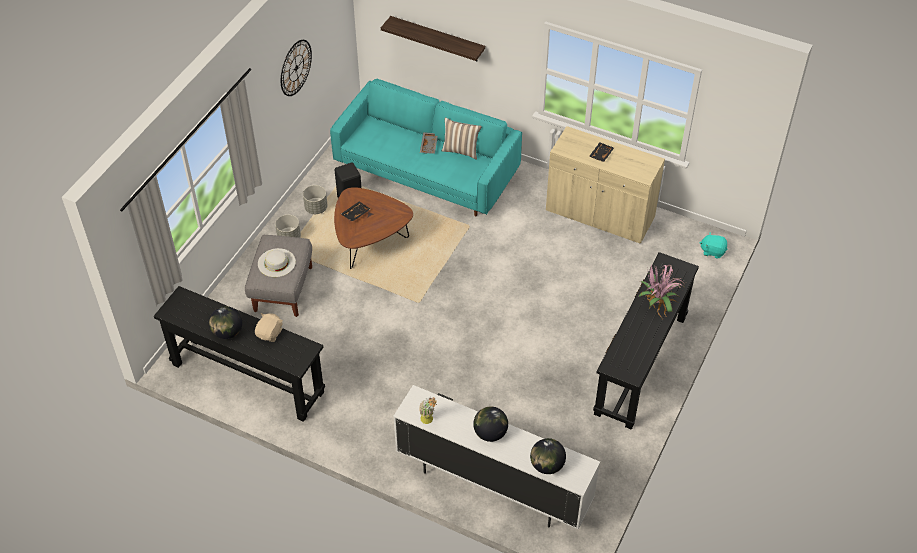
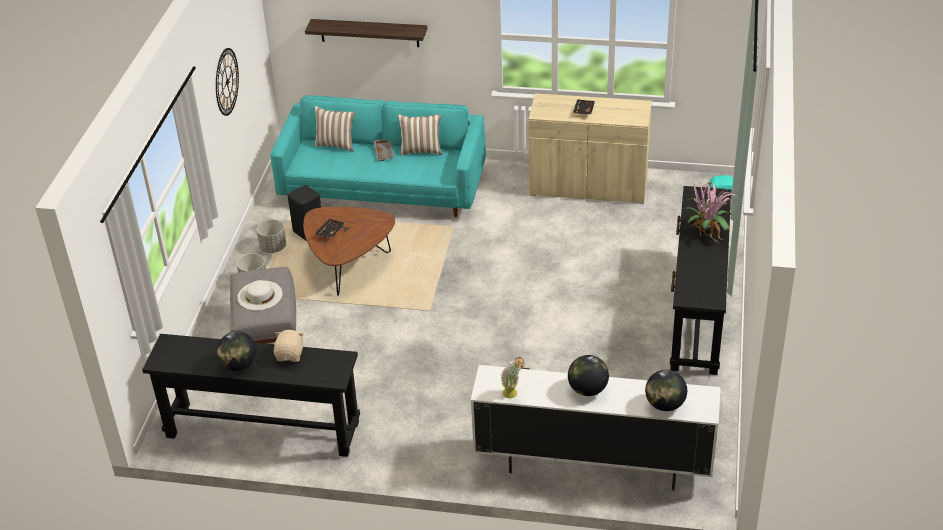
camera: 15 degrees left, 10 degrees down
(393, 127) = (336, 144): none -> pillow

